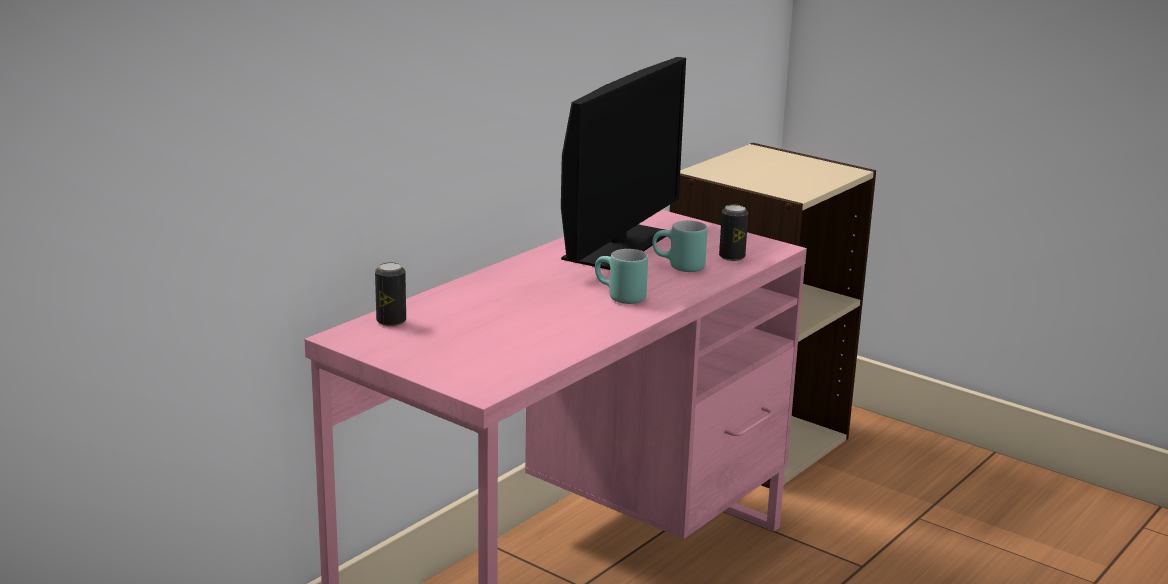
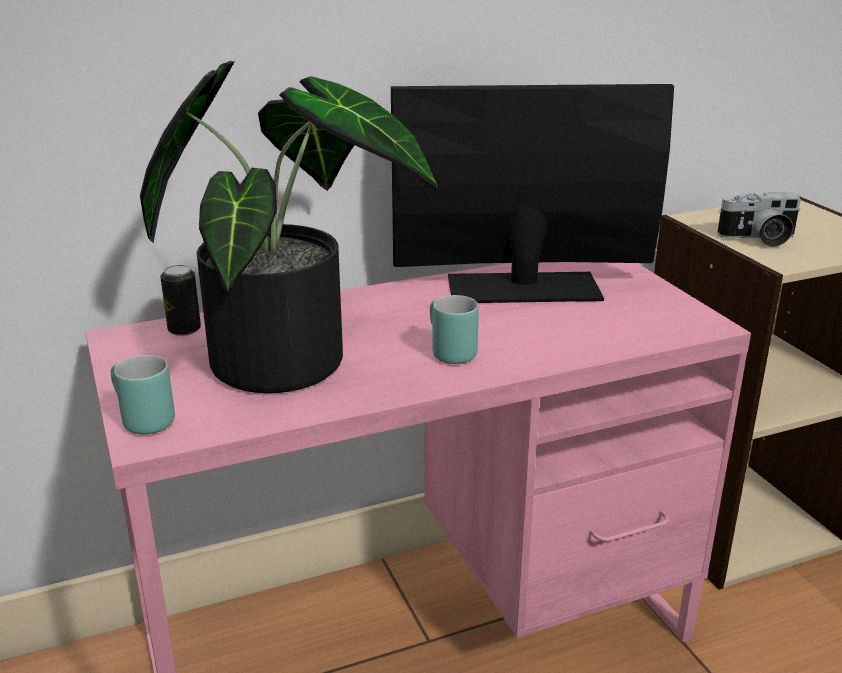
camera: 30 degrees right, 5 degrees up
(509, 322) = (291, 357): none -> potted plant
(617, 246) = (523, 288): monitor -> monitor turned 150 degrees counterclockwise
(678, 267) = (560, 328): turquoise mug -> turquoise mug (139, 421)
(732, 257) = (640, 327): can -> none
(761, 180) = (759, 239): none -> camera

